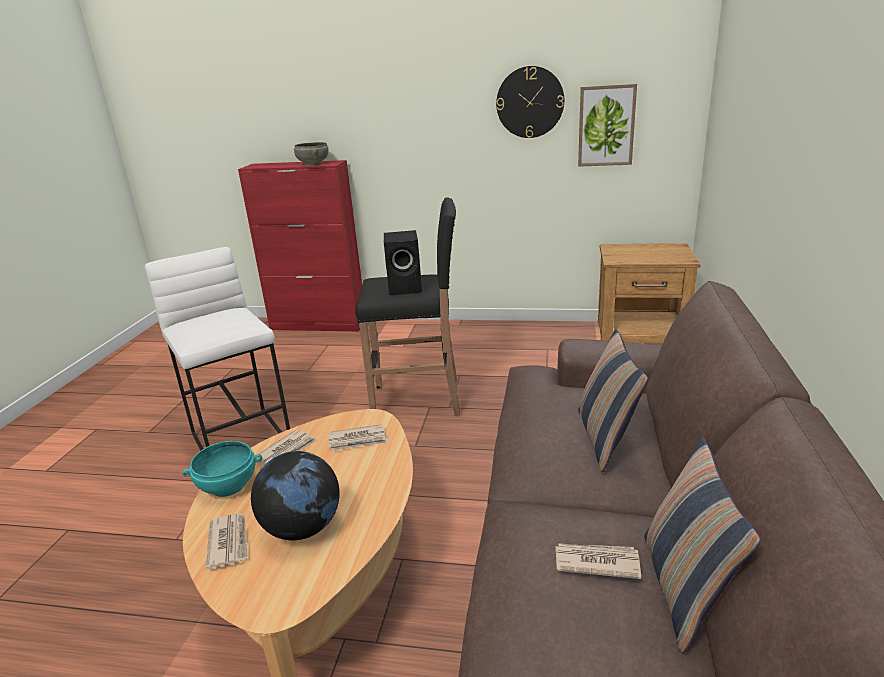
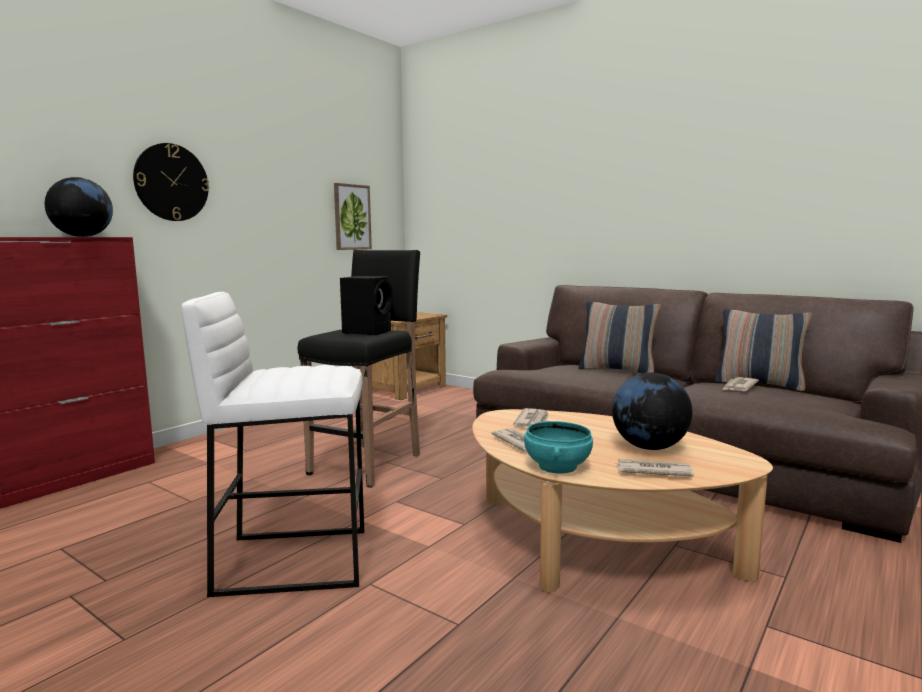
camera: 65 degrees left, 15 degrees down
(312, 164) = (83, 236): grey bowl -> globe
(530, 102) = (299, 191): wall clock -> wall clock (171, 182)

